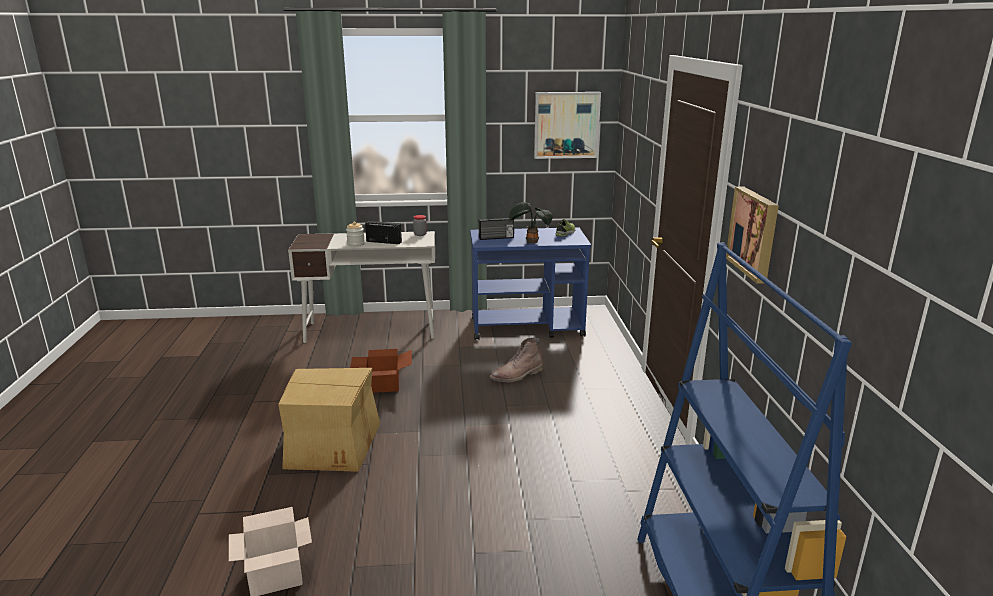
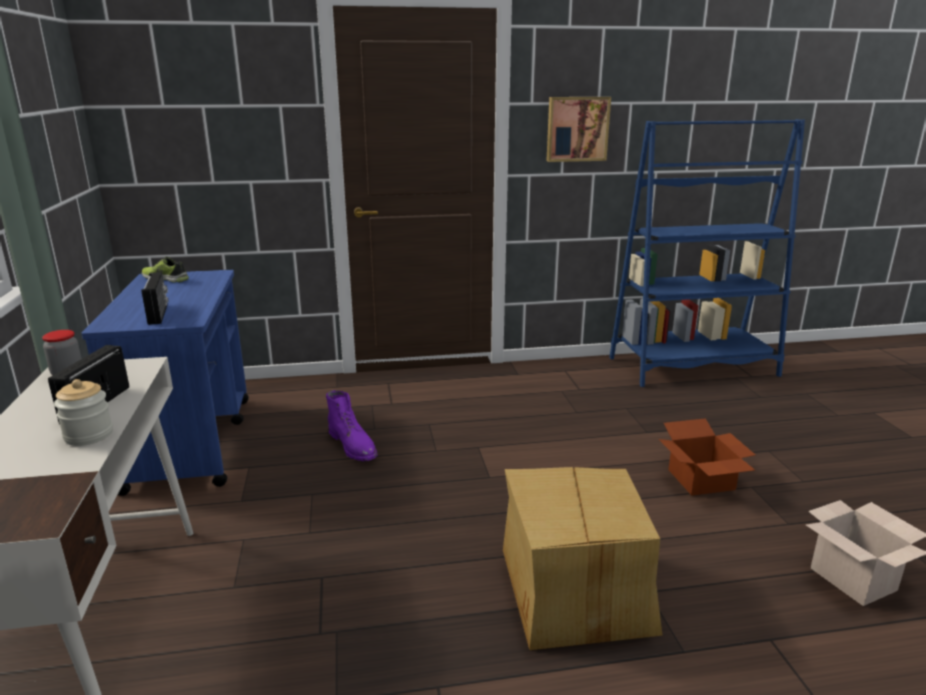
camera: 95 degrees left, 0 degrees up
(382, 384) = (372, 570): cardboard box -> cardboard box (701, 481)
(517, 375) = (354, 445): brown boot -> purple boot
(530, 242) = (200, 295): potted plant -> none
(566, 125) = (57, 115): picture -> none

